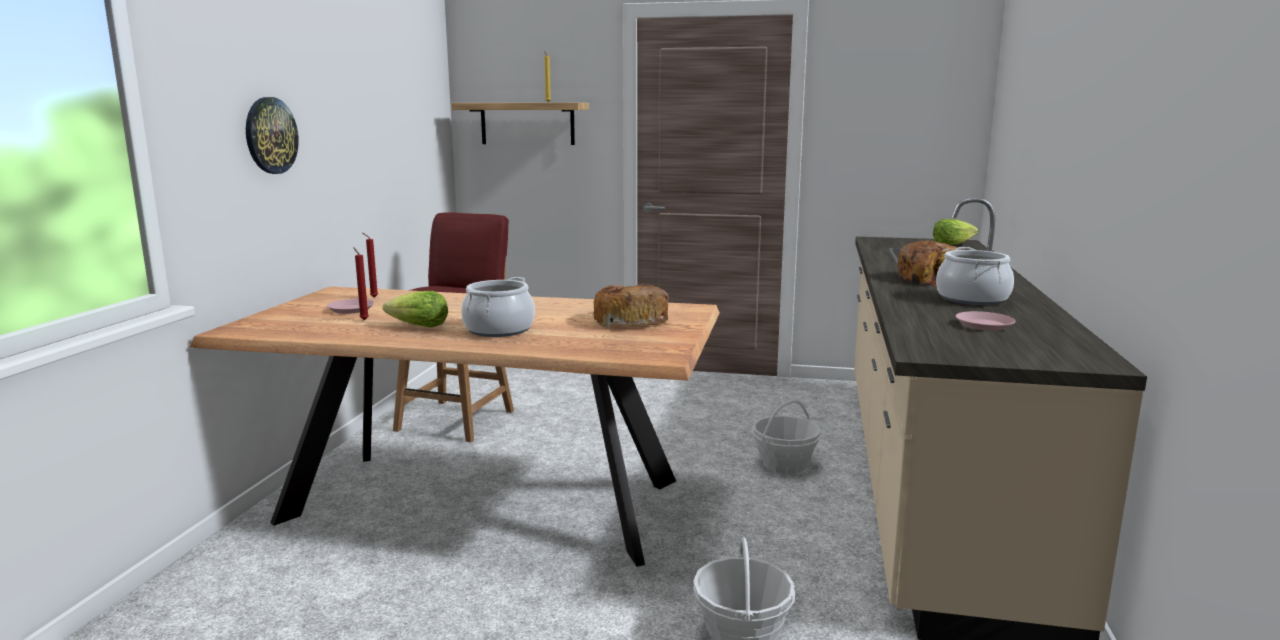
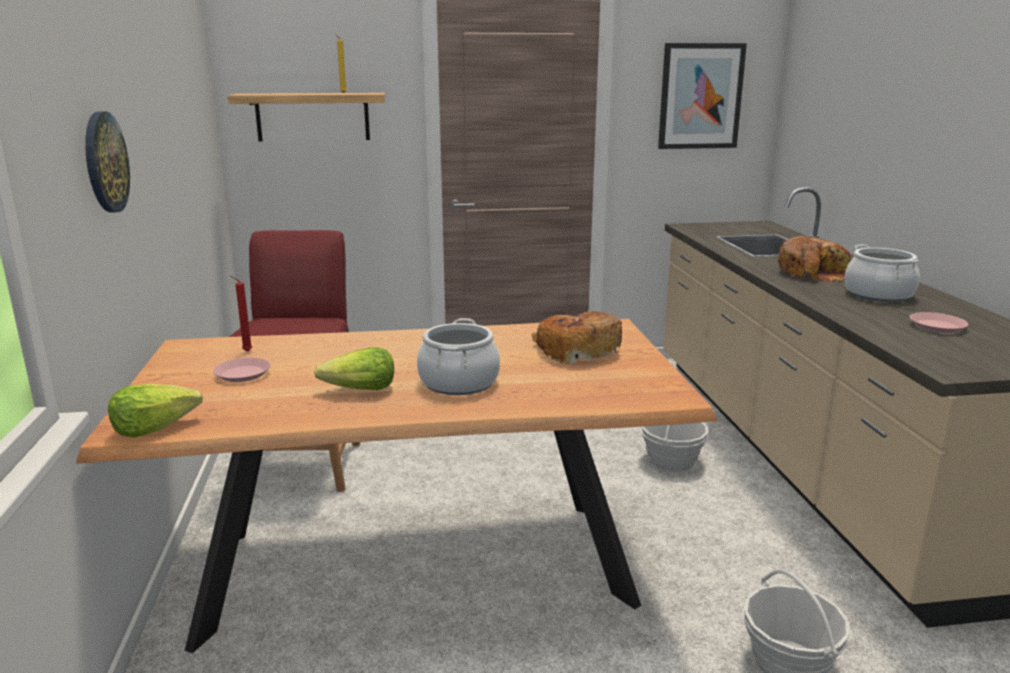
camera: 20 degrees left, 5 degrees up
(363, 319) = (279, 388): red candle -> none
(900, 108) = (700, 96): none -> picture
(952, 244) = (759, 228): lettuce -> lettuce (154, 428)

